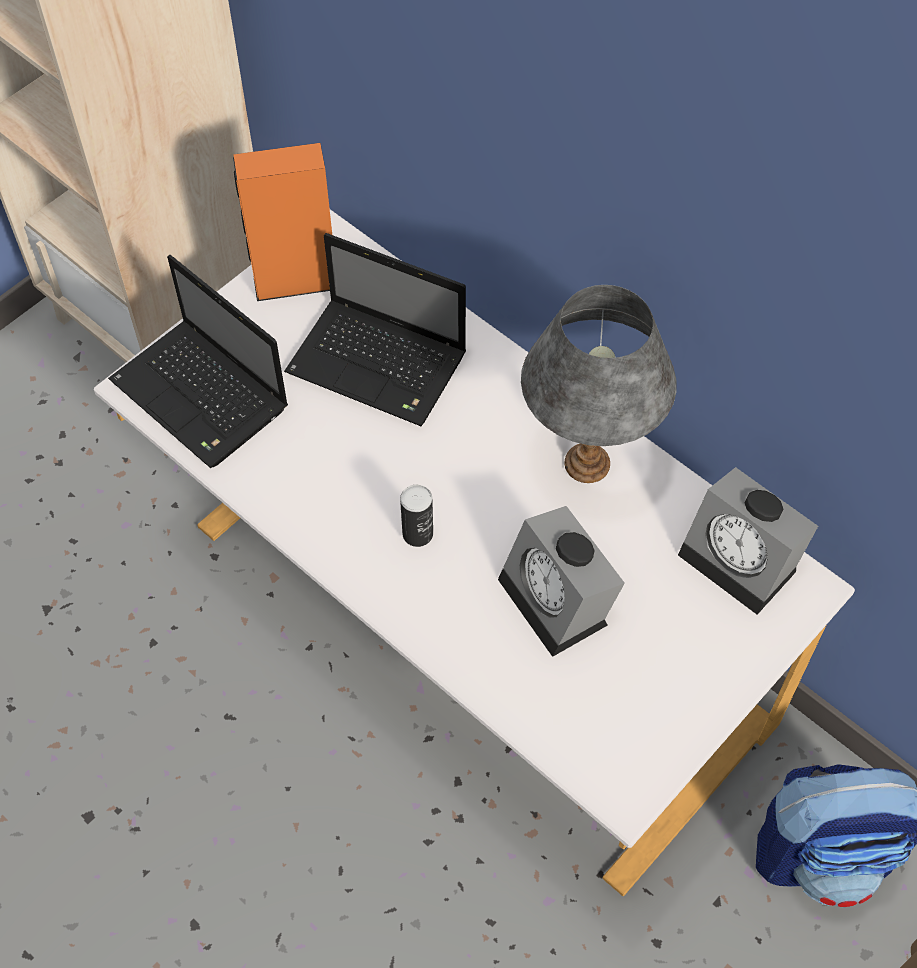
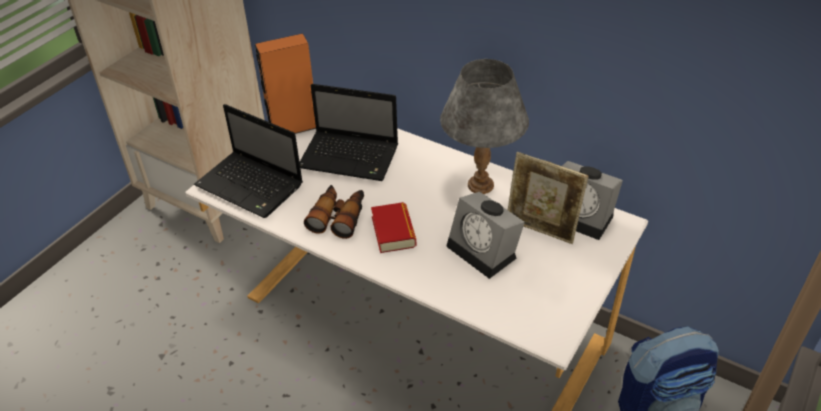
camera: 10 degrees left, 15 degrees down
(334, 486) = (338, 216): none -> binoculars
(417, 534) = (393, 232): can -> book
(665, 575) = (541, 229): none -> picture frame

